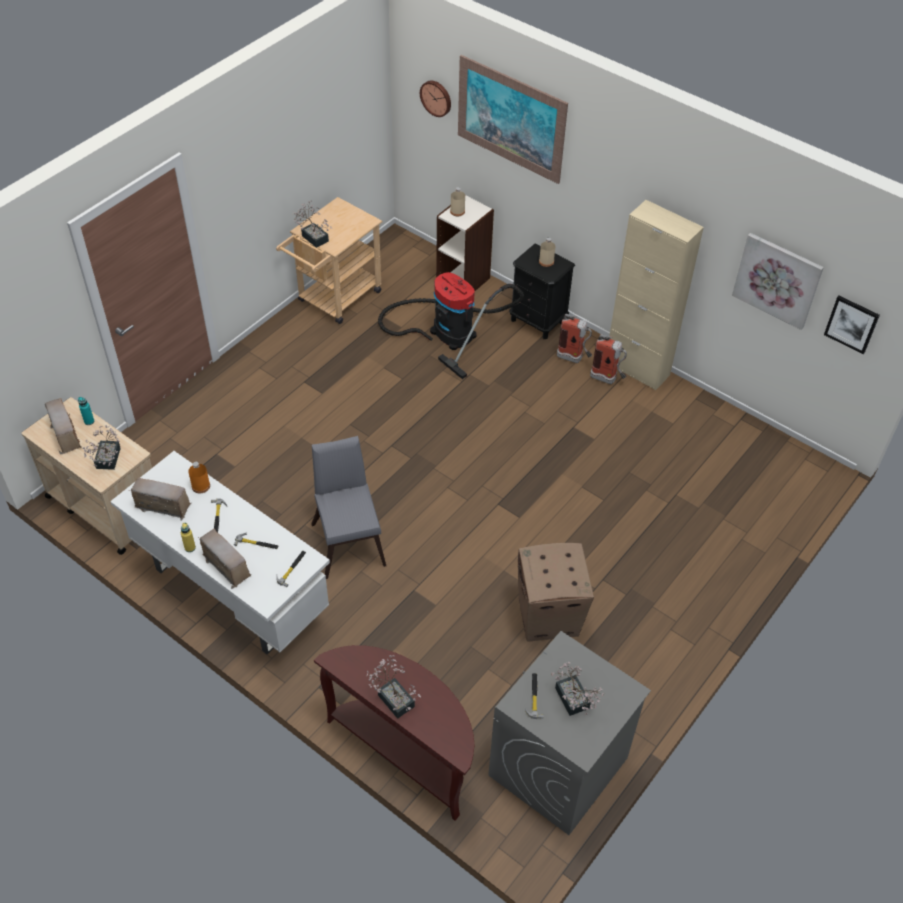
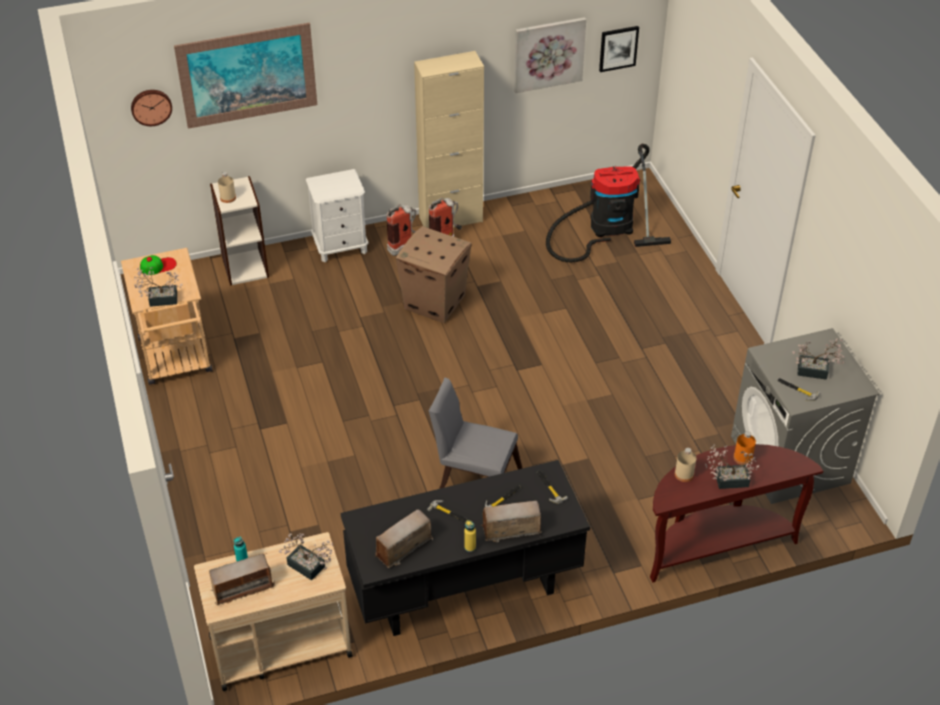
camera: 55 degrees left, 5 degrees down
(65, 434) = (242, 588): radio -> radio turned 150 degrees clockwise
(201, 486) = (402, 510): orange bottle -> orange bottle (743, 457)
(230, 592) = (464, 590): white desk -> black desk
(348, 217) = (158, 266): none -> cap
(448, 332) = (296, 306): vacuum cleaner -> vacuum cleaner (606, 227)
(537, 321) = (340, 247): black nightstand -> white nightstand
(546, 261) = (336, 182): beige bottle -> beige bottle (684, 474)
(548, 617) = (652, 397): cardboard box -> cardboard box (435, 302)

